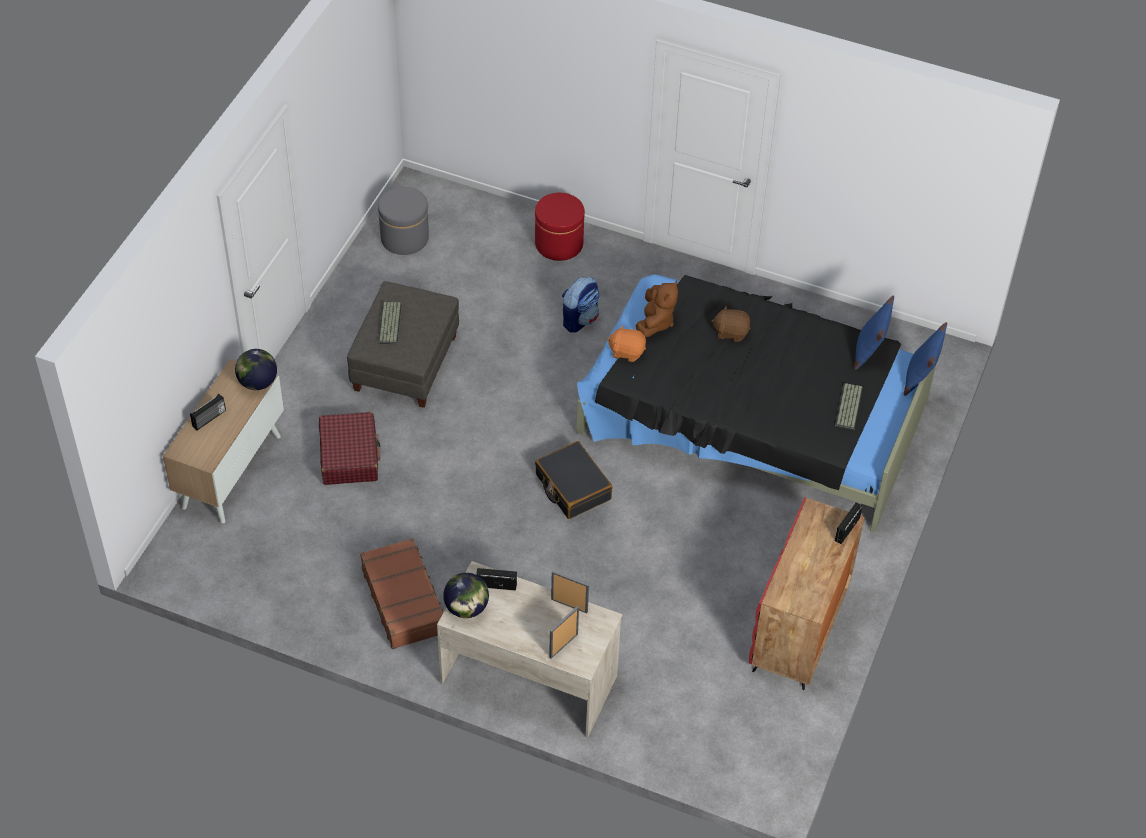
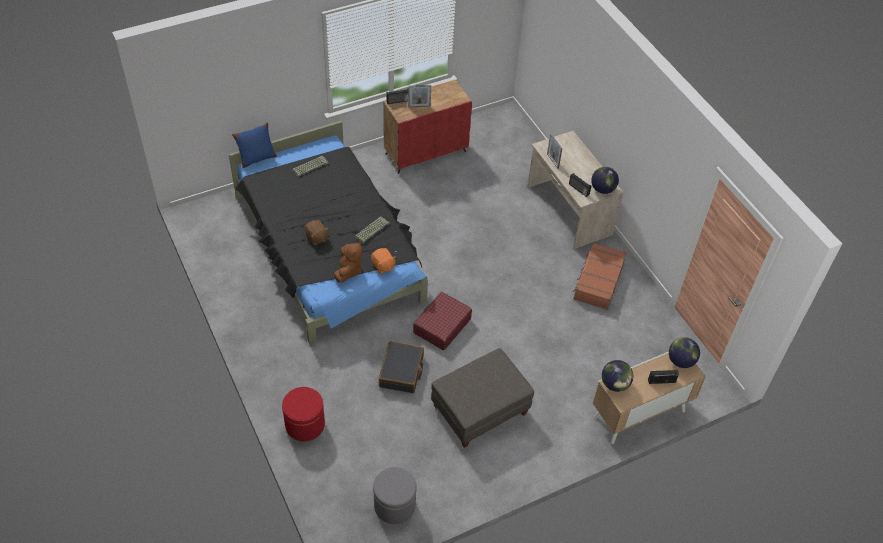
camera: 140 degrees left, 0 degrees up
(202, 454) = (681, 361): none -> globe
(349, 456) = (563, 375): red suitcase -> red suitcase (441, 326)
(390, 324) = (490, 390): keyboard -> keyboard (372, 229)
(563, 645) = (572, 148): picture frame -> picture frame (419, 106)
(572, 487) = (459, 276): black suitcase -> black suitcase (401, 372)
(580, 319) = (350, 364): backpack -> none
(655, 322) = (348, 271): brown plush toy -> brown plush toy turned 135 degrees clockwise
(869, 351) = (263, 183): blue pillow -> none

